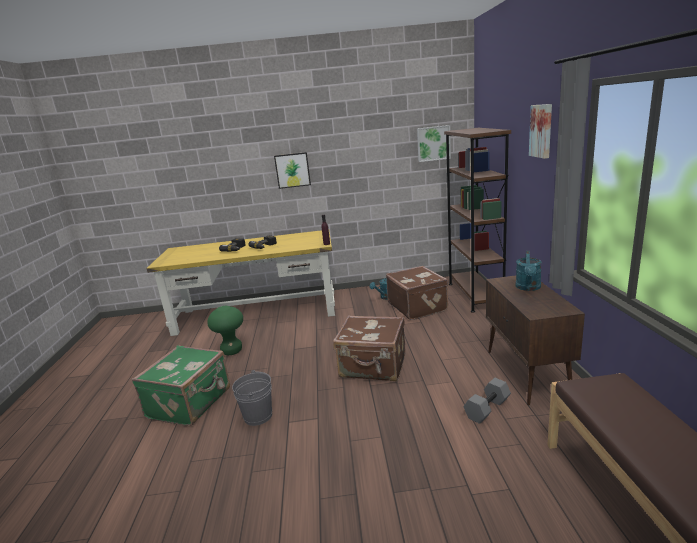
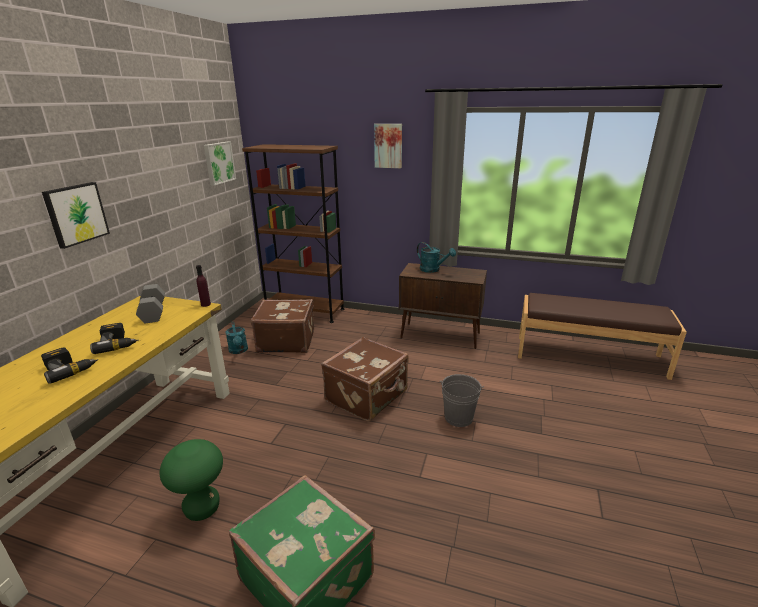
camera: 70 degrees left, 5 degrees up
(258, 416) = (392, 501): grey bucket -> grey bucket (458, 417)
(487, 408) = (469, 364): grey dumbbell -> grey dumbbell (152, 312)

